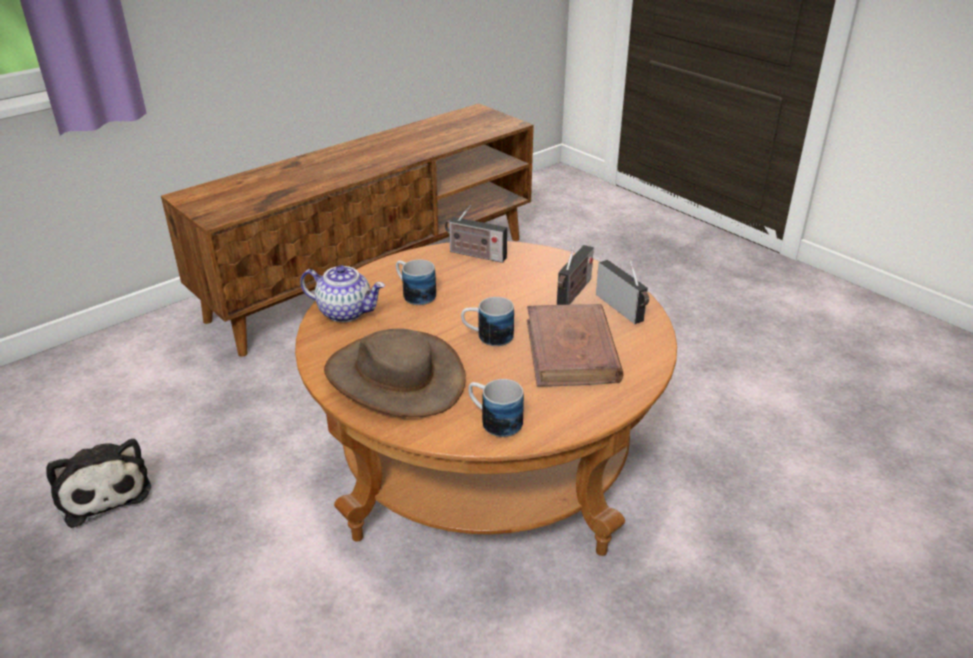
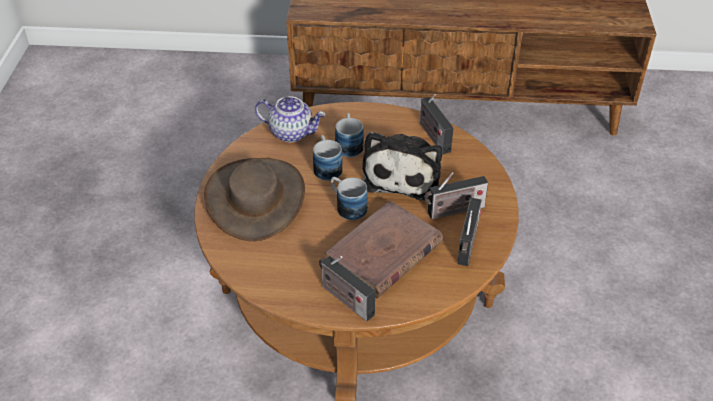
camera: 45 degrees right, 10 degrees up
(103, 490) = (144, 167): plush toy -> plush toy (403, 174)
(346, 312) = (292, 132): teapot -> teapot turned 45 degrees counterclockwise
(494, 421) = (266, 267): mug -> mug (326, 167)
(596, 399) = (345, 299): none -> radio

